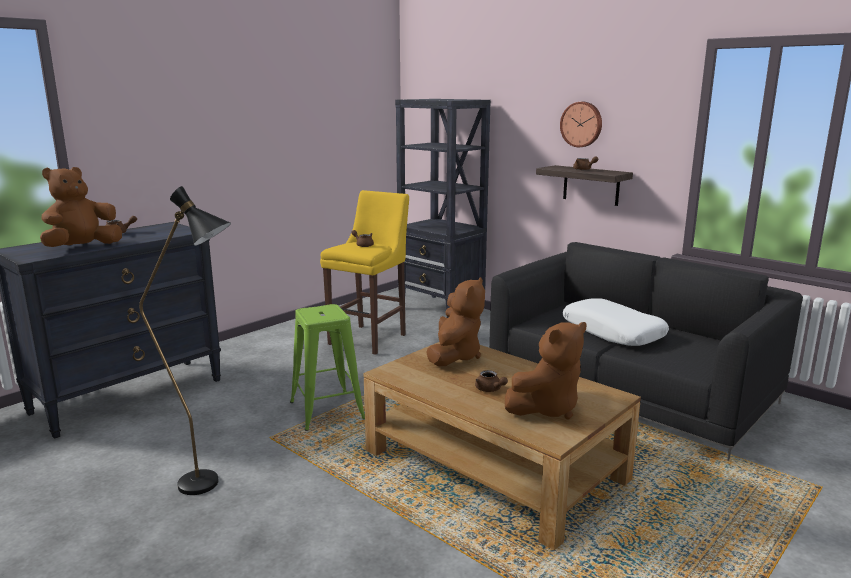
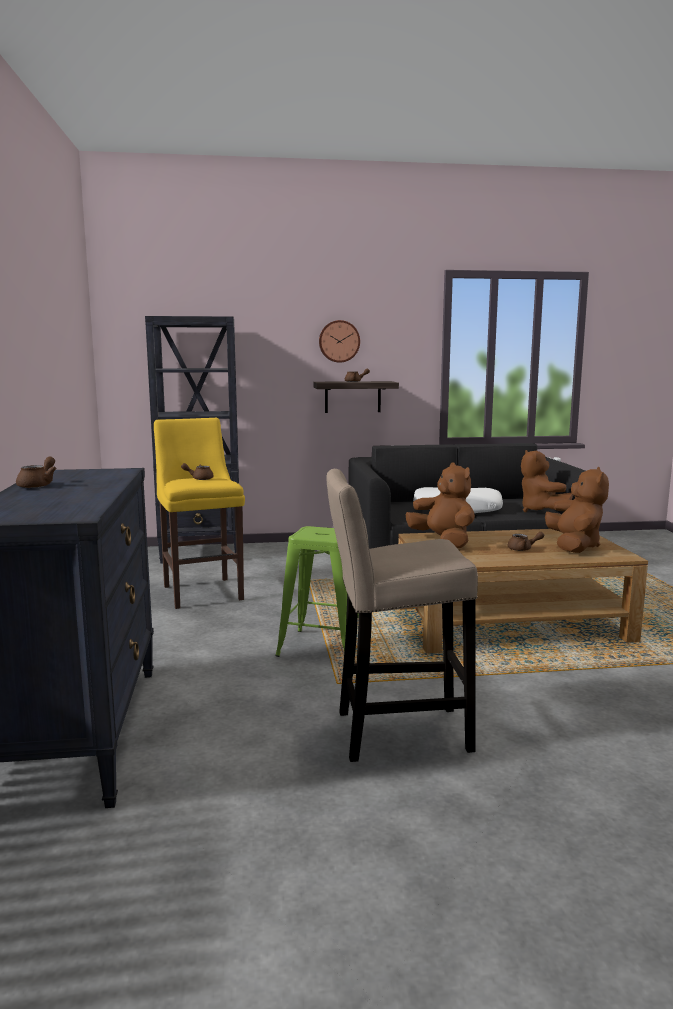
camera: 50 degrees left, 5 degrees down
(82, 248) = (82, 499): brown plush toy -> brown plush toy (540, 511)
(212, 486) = (394, 732): black floor lamp -> beige stool

